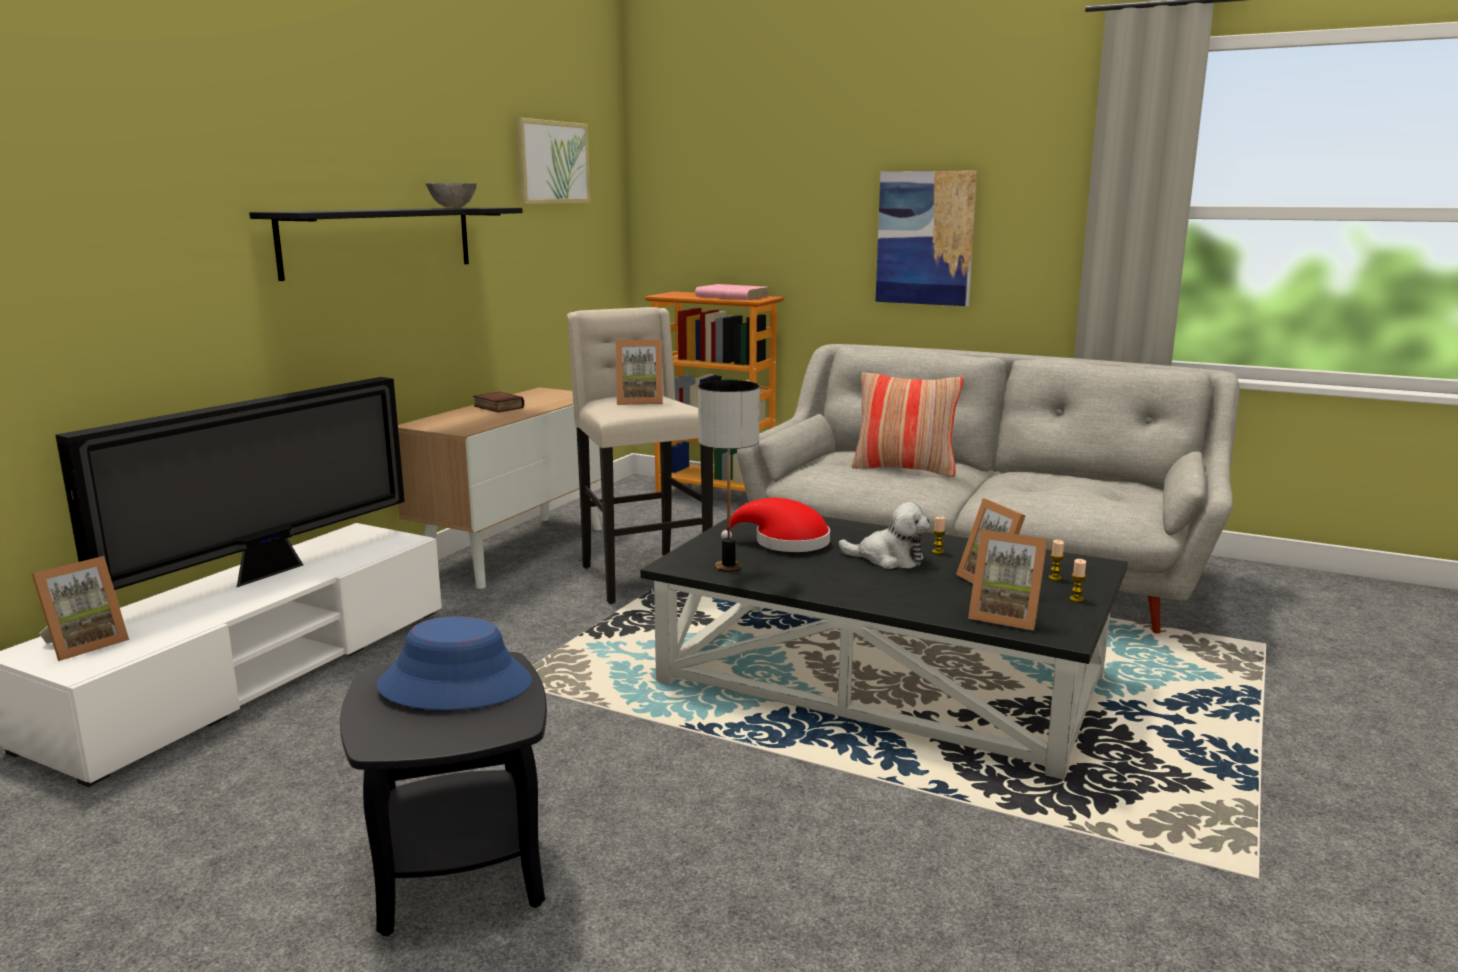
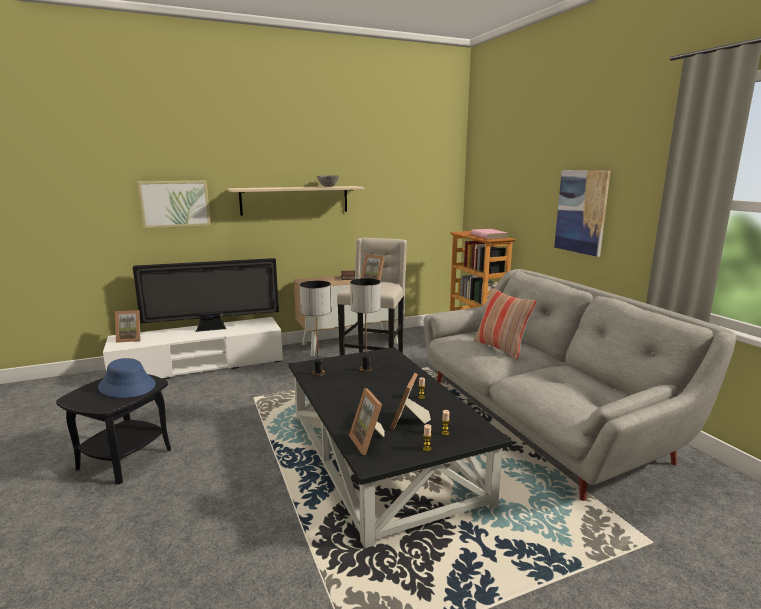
camera: 40 degrees right, 0 degrees up
(380, 240) = (295, 200): black shelf -> beige shelf
(552, 162) = (408, 164): picture -> picture (175, 204)
(785, 543) = (366, 369): red hat -> table lamp
(888, 559) = (389, 393): plush toy -> none

